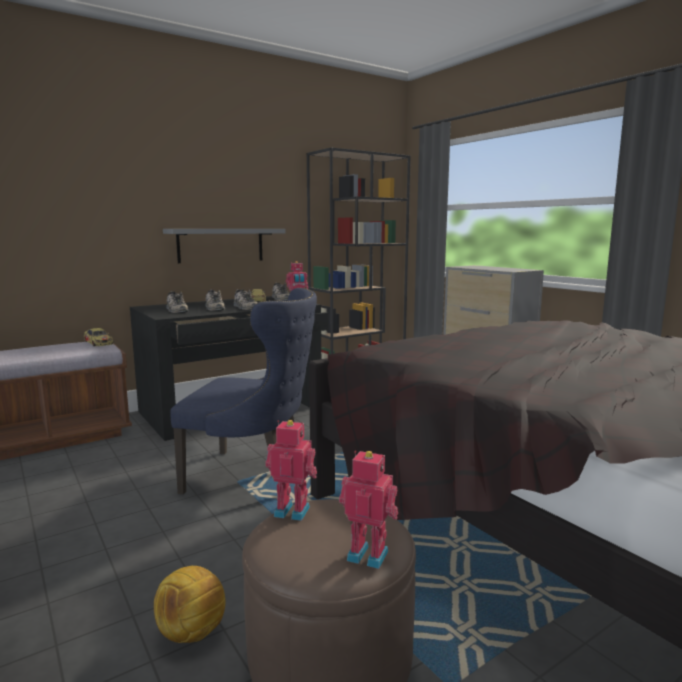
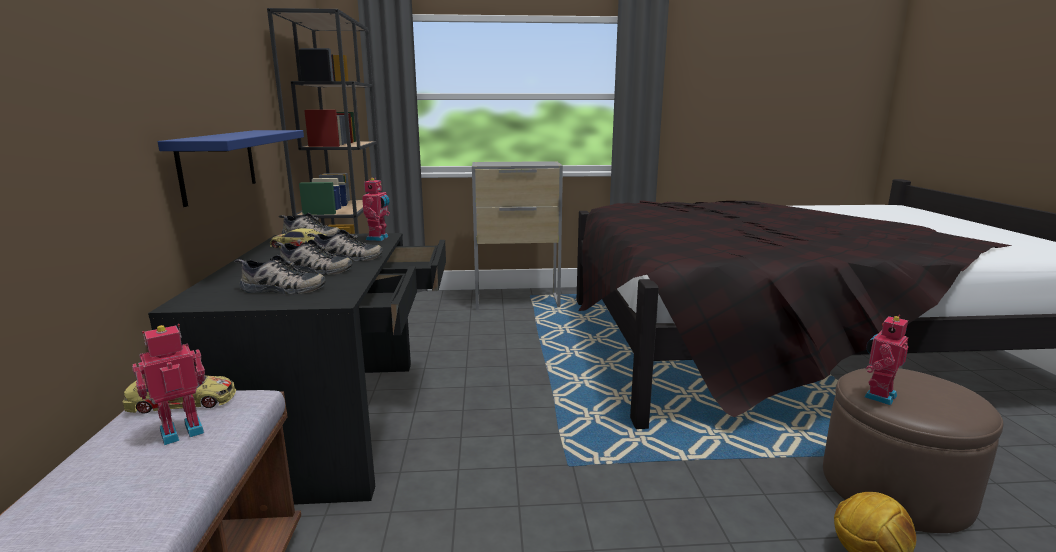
camera: 60 degrees left, 5 degrees up
(221, 245) = (218, 164): grey shelf -> blue shelf
(254, 476) = (563, 452): blue chair -> none
(368, 554) = (949, 384): toy robot -> toy robot (181, 430)

